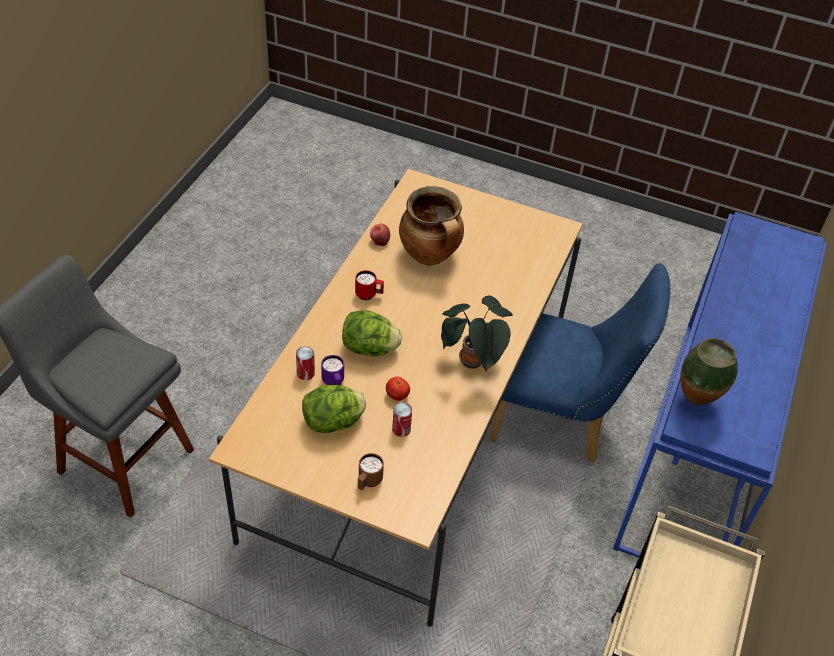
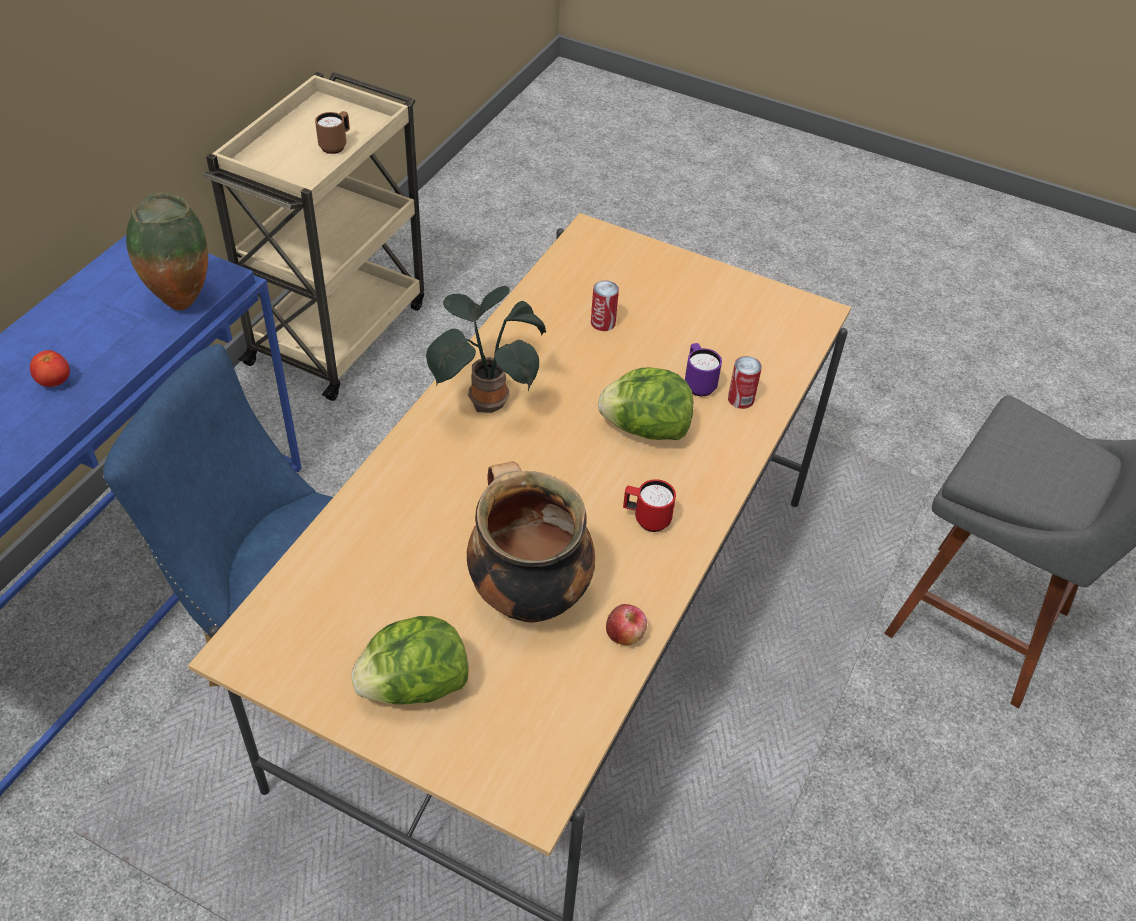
camera: 175 degrees left, 0 degrees up
(334, 422) = (694, 335): lettuce -> lettuce (414, 686)
(368, 482) = (647, 271): brown mug -> brown mug (336, 145)
(397, 395) = (606, 362): tomato -> tomato (54, 382)

